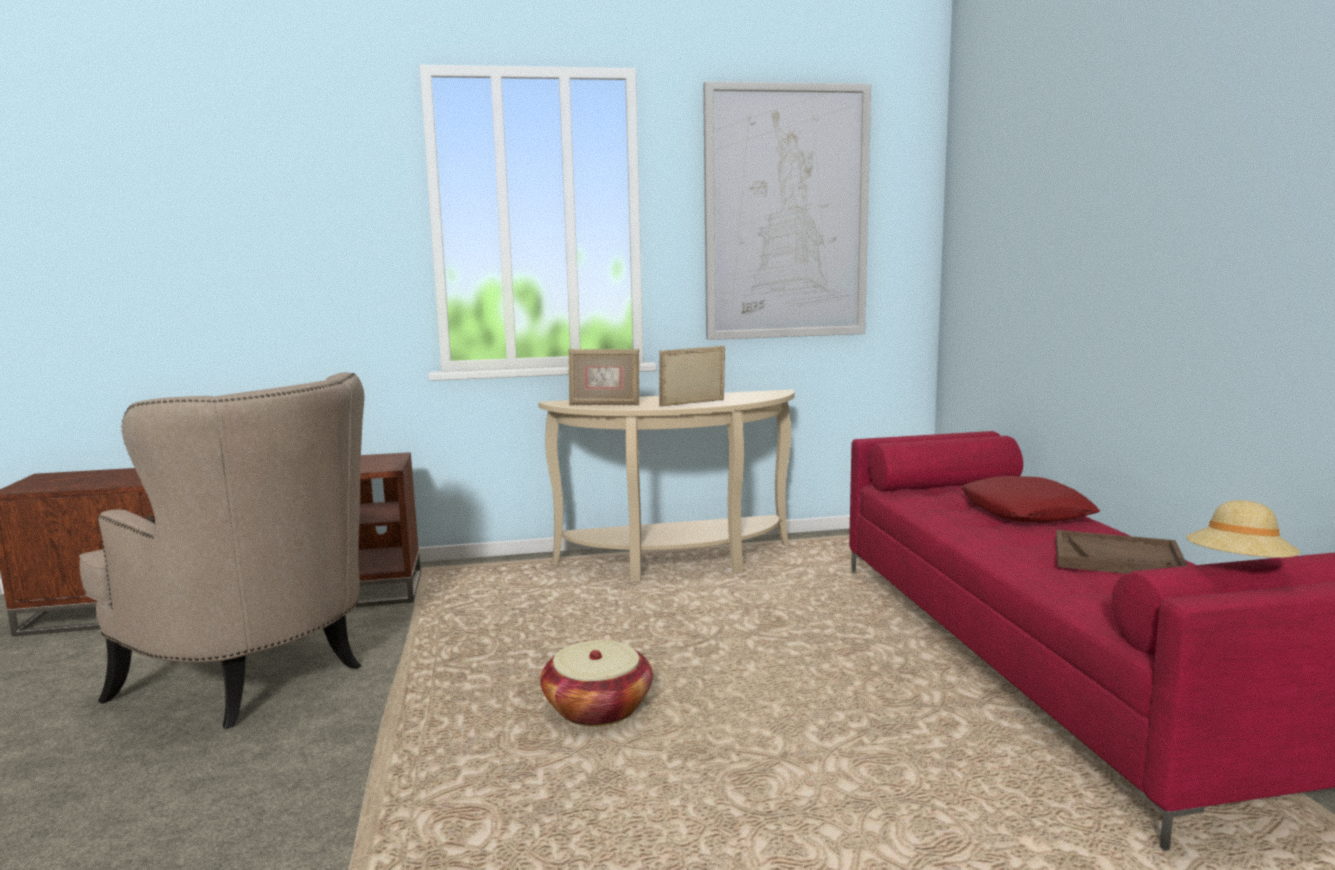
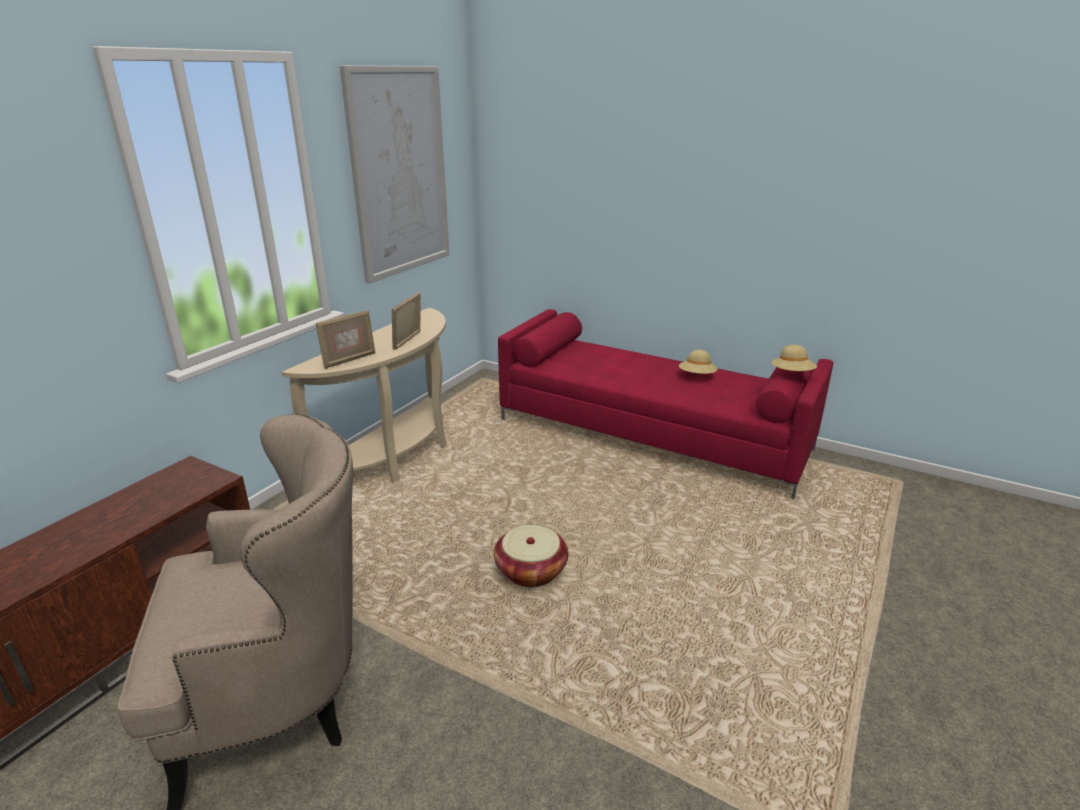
camera: 50 degrees left, 15 degrees up
(1026, 512) = (618, 359): red pillow -> none
(1117, 558) = (697, 376): brown tray -> beige hat

